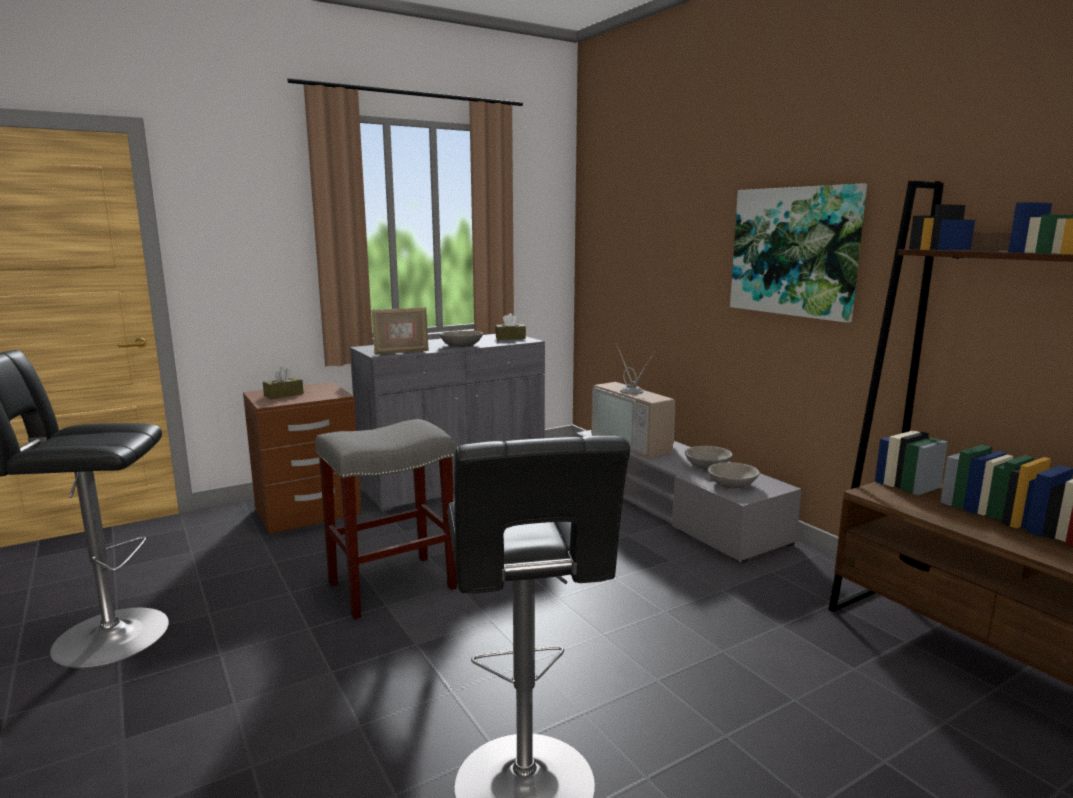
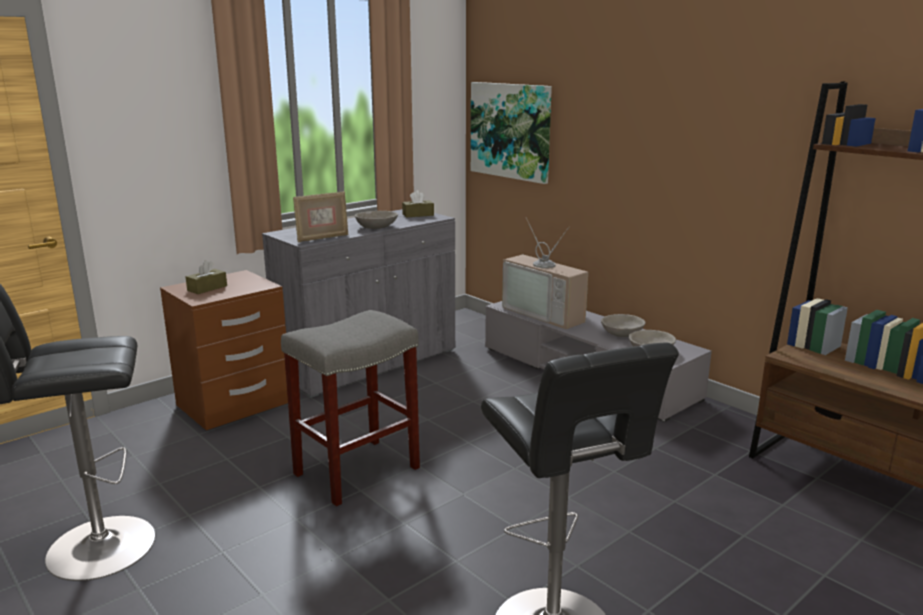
camera: 10 degrees left, 5 degrees up
(794, 251) = (705, 134): picture -> picture (510, 131)

